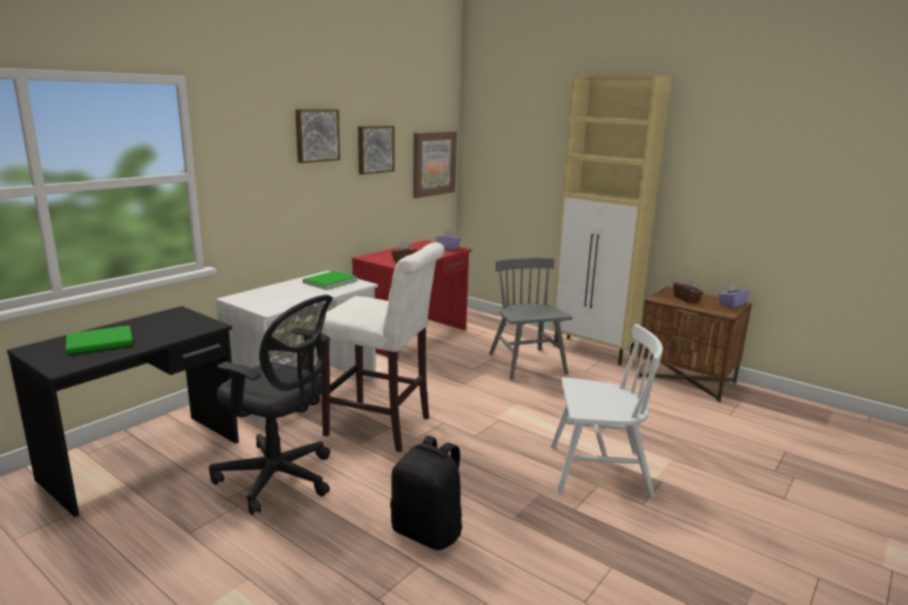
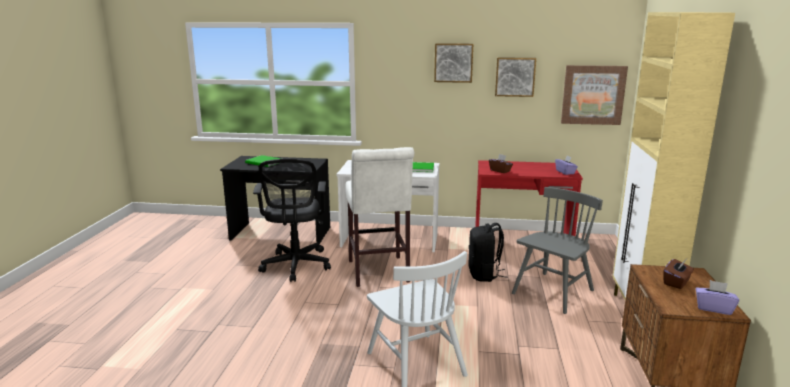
camera: 60 degrees right, 0 degrees up
(428, 532) = (283, 320): black backpack -> black backpack (484, 275)

